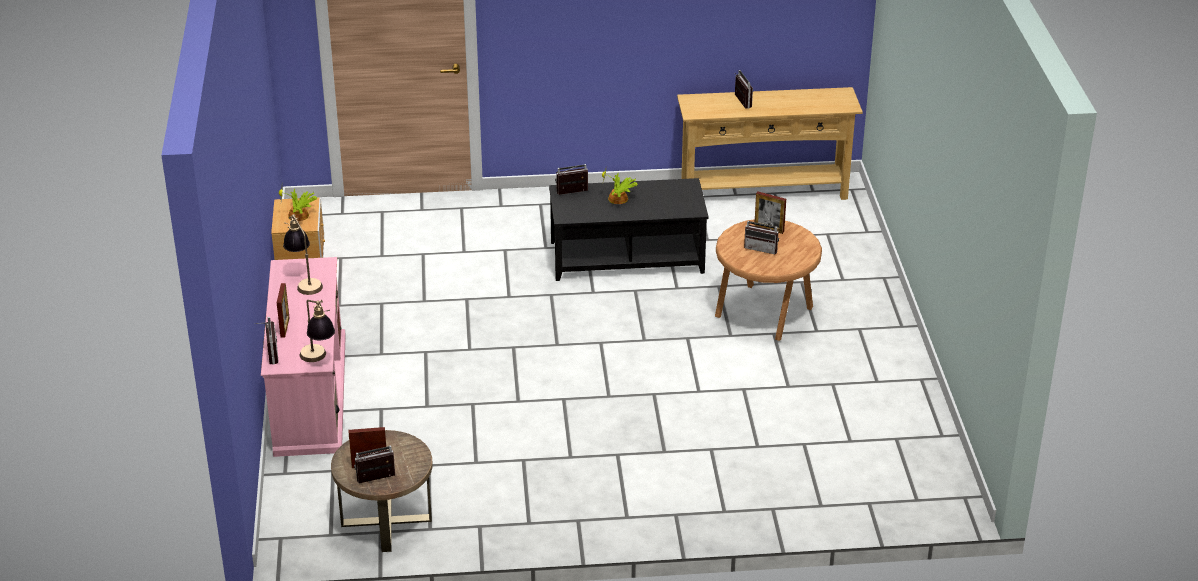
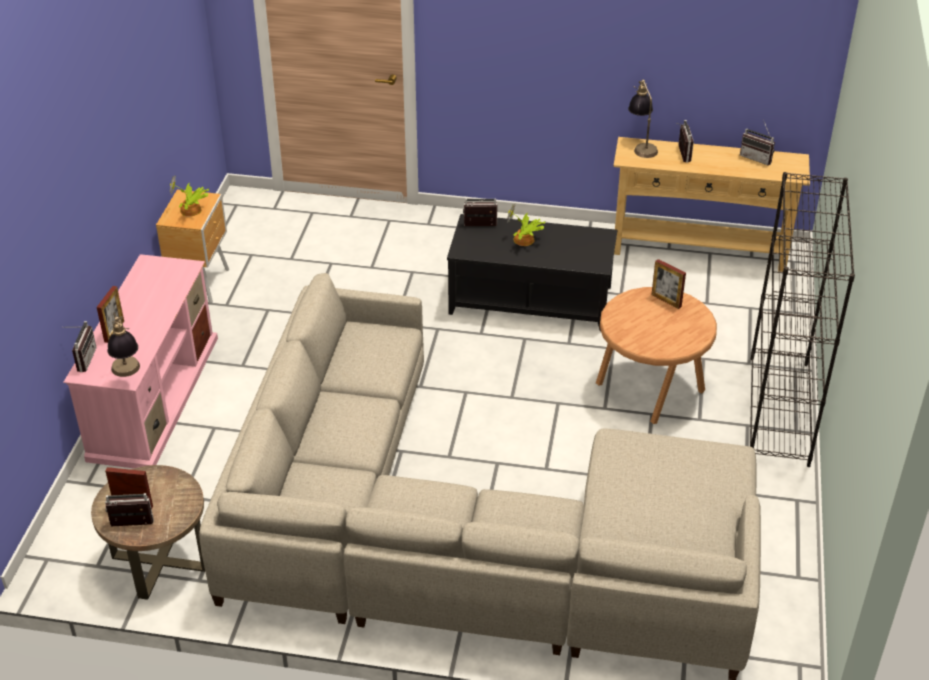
camera: 15 degrees right, 5 degrees up
(304, 282) = (159, 284): table lamp -> table lamp (641, 146)
(650, 453) = (465, 534): none -> beige sofa
(762, 248) = (650, 322): radio -> radio (757, 158)
(882, 313) = (779, 411): none -> black bookcase

